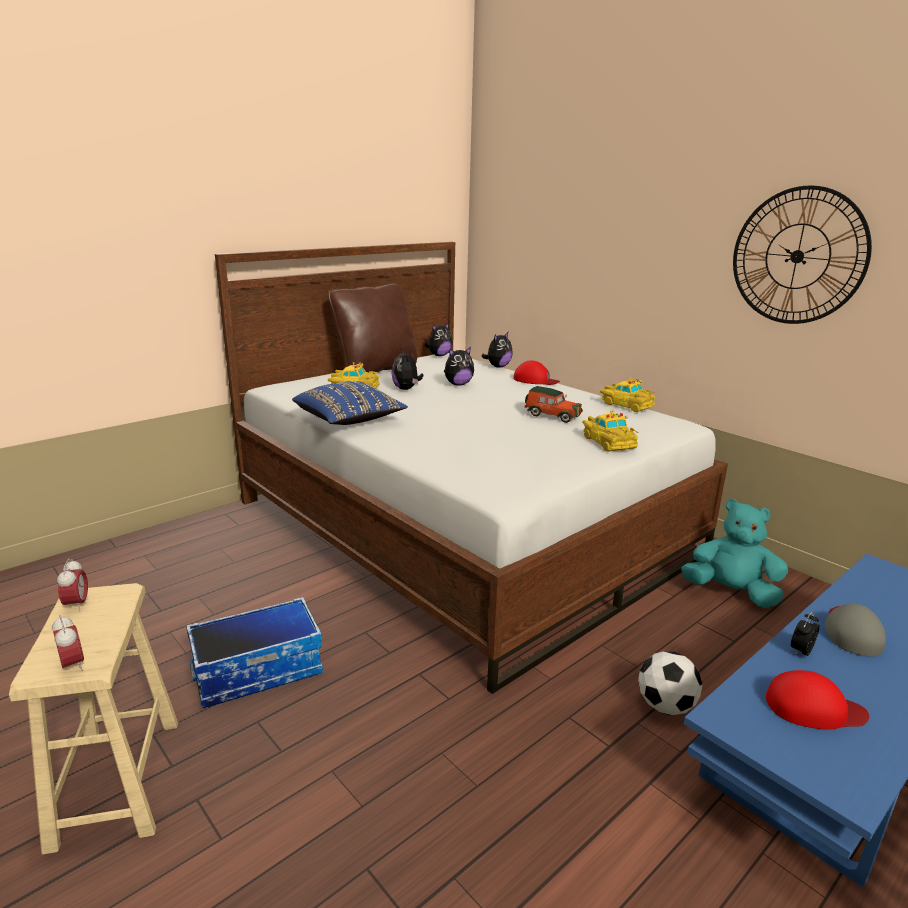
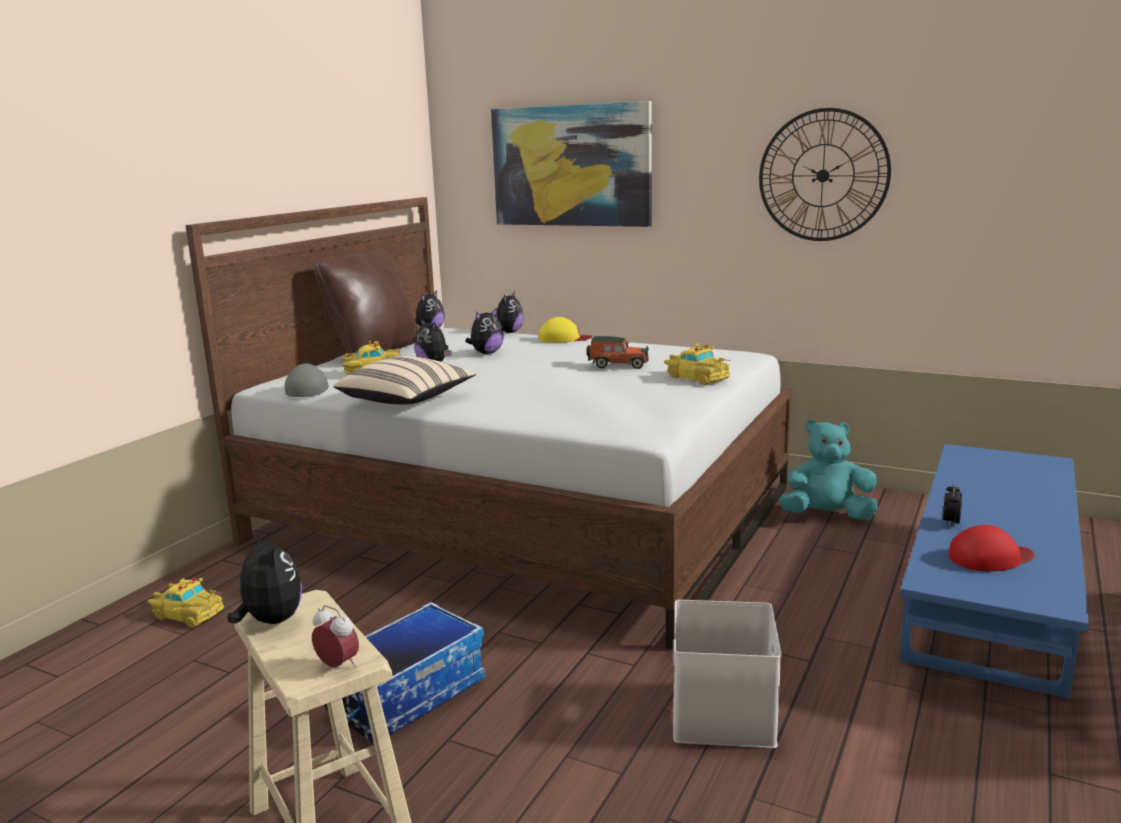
camera: 20 degrees left, 5 degrees down
(77, 604) = (270, 621): alarm clock -> plush toy
(349, 420) = (407, 400): blue pillow -> beige pillow
(490, 778) = (725, 715): none -> white storage box
(535, 380) = (564, 338): red cap -> yellow cap
(571, 225) = (571, 166): none -> picture
(626, 404) = (679, 346): yellow toy car -> yellow toy car (188, 613)
(665, 706) = (835, 617): football -> none
(852, 632) = (977, 501): grey cap -> grey cap (308, 388)

